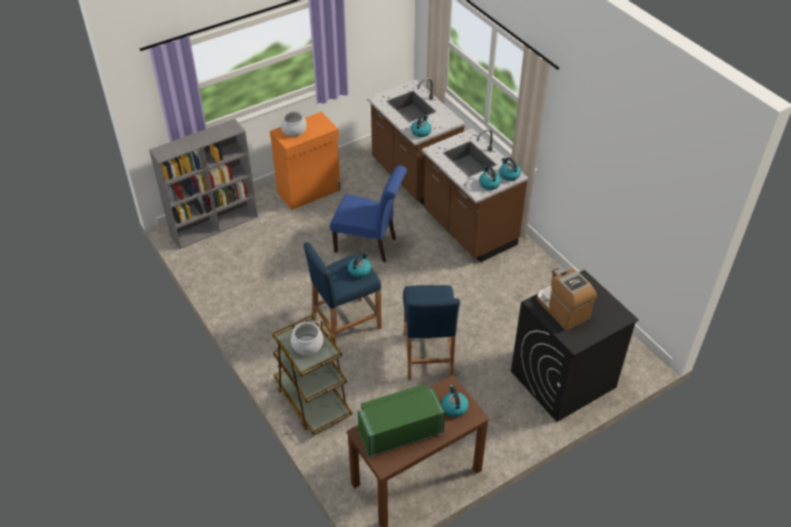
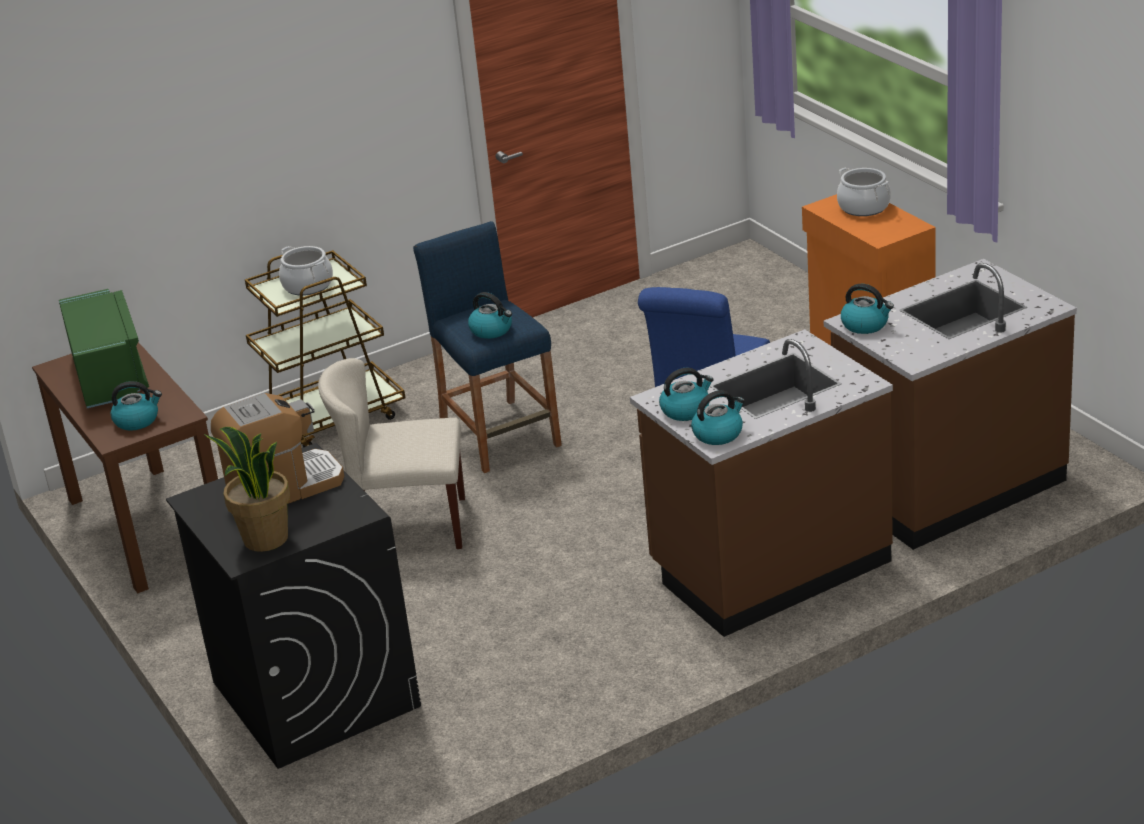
camera: 95 degrees right, 15 degrees down
(215, 225) = (757, 285): grey bookcase -> none
(428, 355) = (408, 527): blue stool -> beige chair
(607, 311) = (265, 539): none -> potted plant

